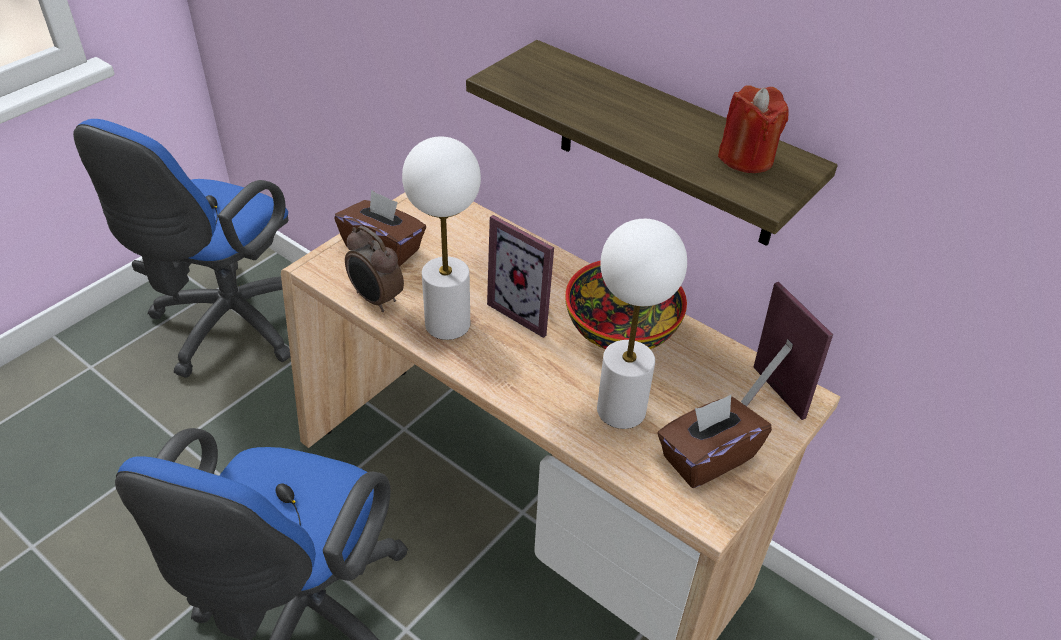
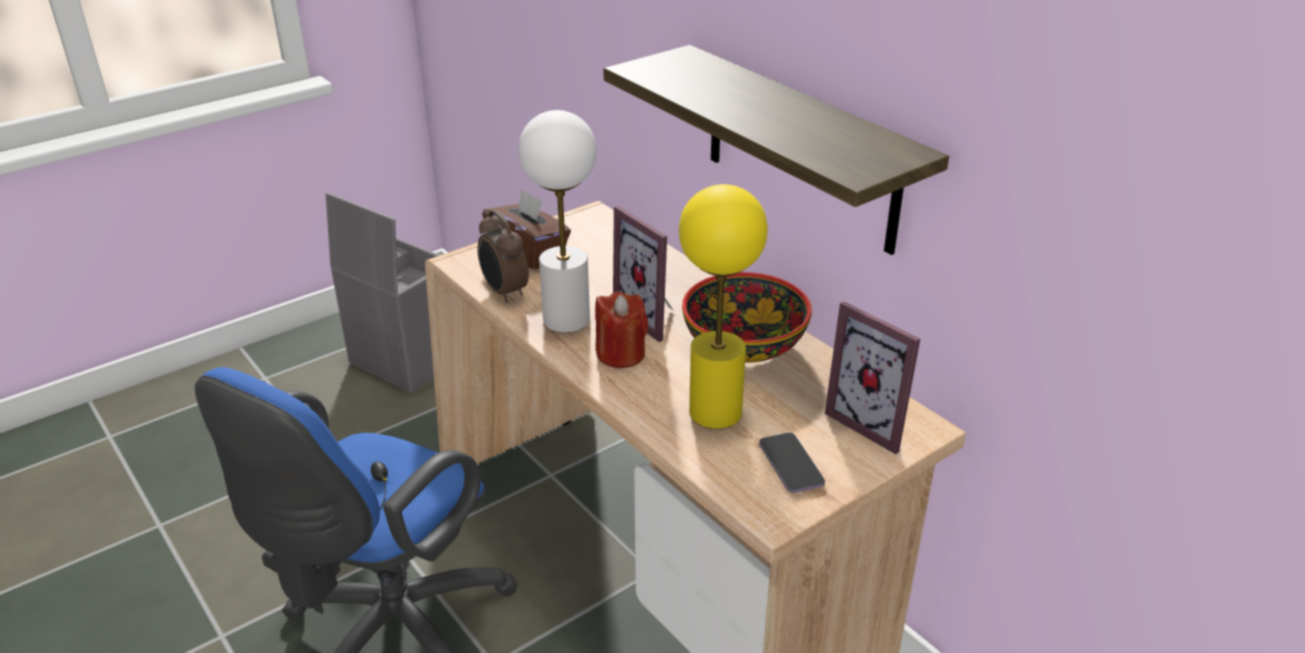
camera: 15 degrees right, 10 degrees down
(228, 327) = (405, 359): blue office chair -> grey storage box
(622, 410) = (716, 412): white table lamp -> yellow table lamp
(706, 457) = (791, 464): brown tissue box -> phone
(746, 158) = (852, 143): red candle -> red candle (620, 354)
(762, 398) = (874, 422): picture frame -> picture frame turned 150 degrees clockwise

